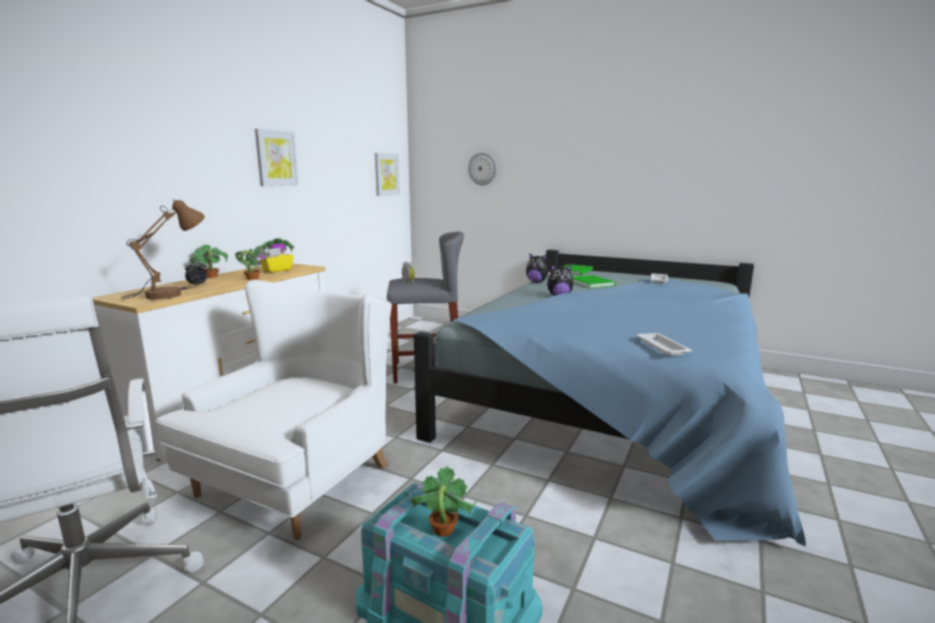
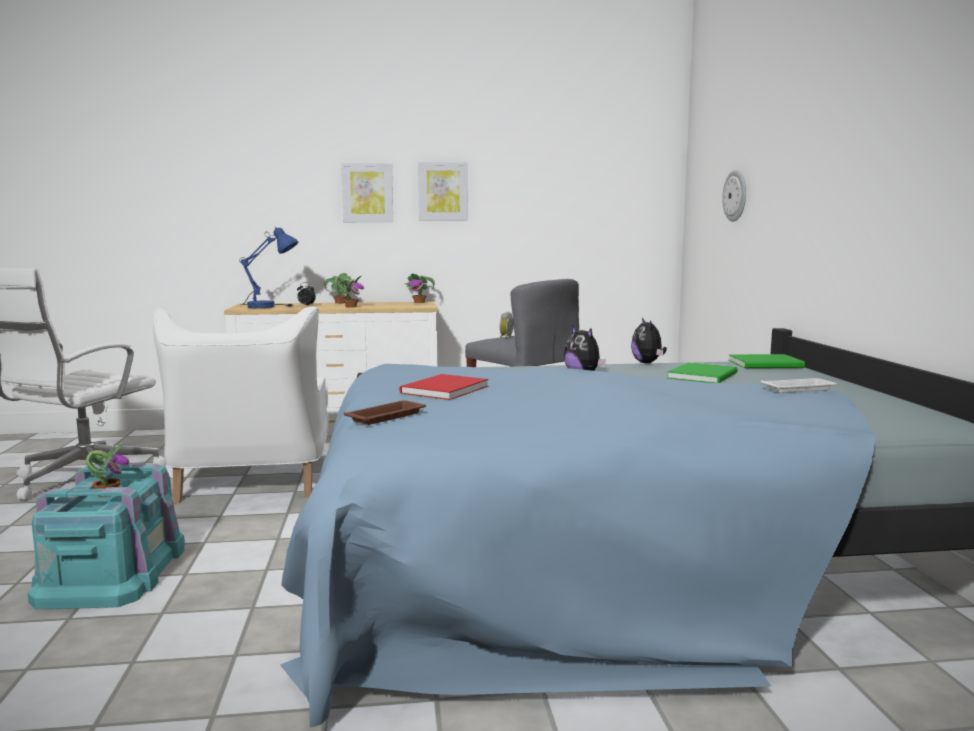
camera: 55 degrees right, 5 degrees down
(167, 294) = (269, 307): brown table lamp -> blue table lamp
(277, 270) = (394, 305): yellow tissue box -> none
(300, 477) = (251, 481): white armchair -> white armchair turned 90 degrees clockwise
(386, 174) = (630, 209): picture -> picture (367, 193)
(586, 324) = (441, 390): none -> red book
(661, 347) = (387, 416): white tray -> brown tray

